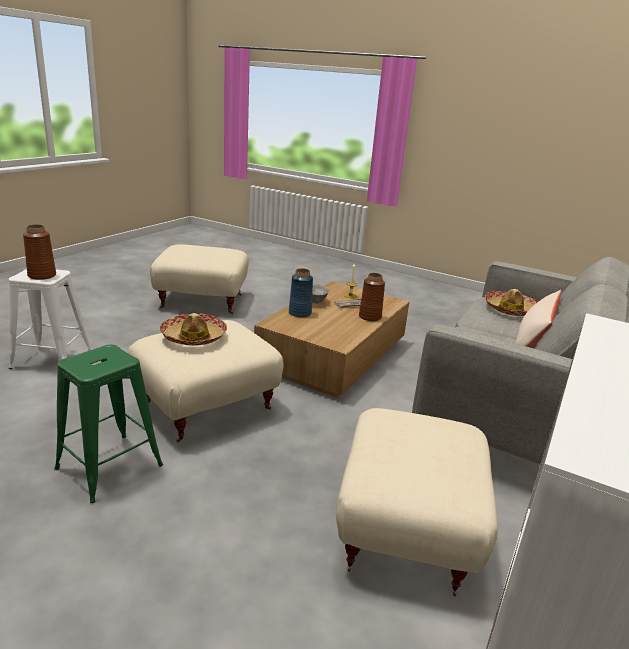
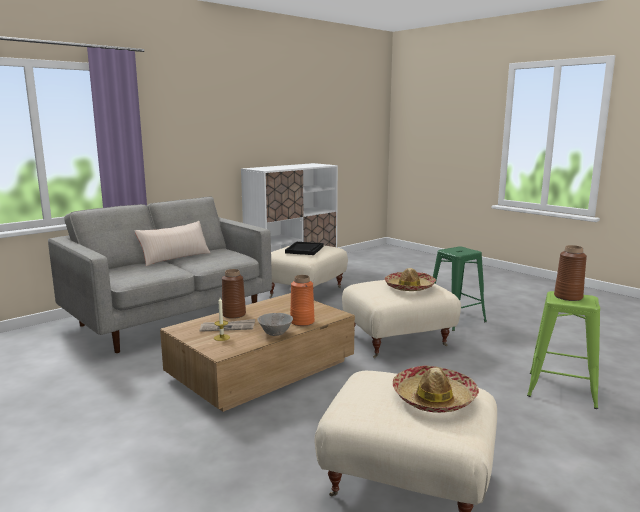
camera: 160 degrees left, 10 degrees down
(52, 359) = (560, 389): white stool -> green stool
(300, 313) = (302, 322): blue vase -> orange vase
(414, 440) = (304, 249): none -> black tray
(511, 309) = (128, 274): hat -> hat (434, 398)

